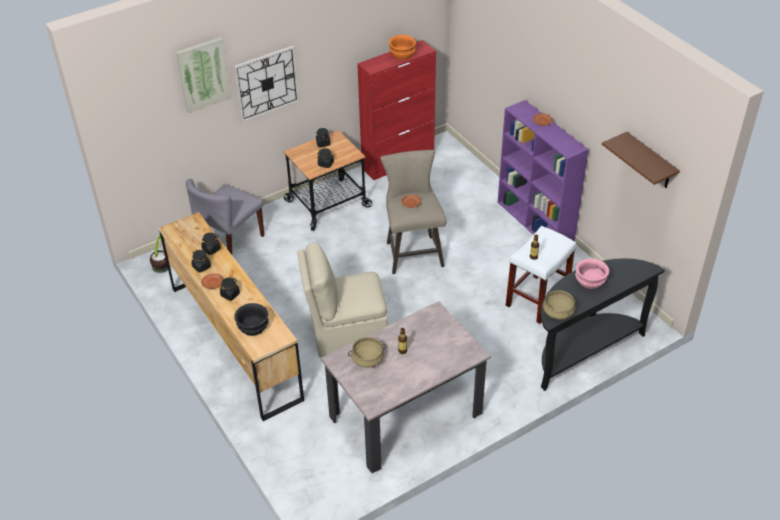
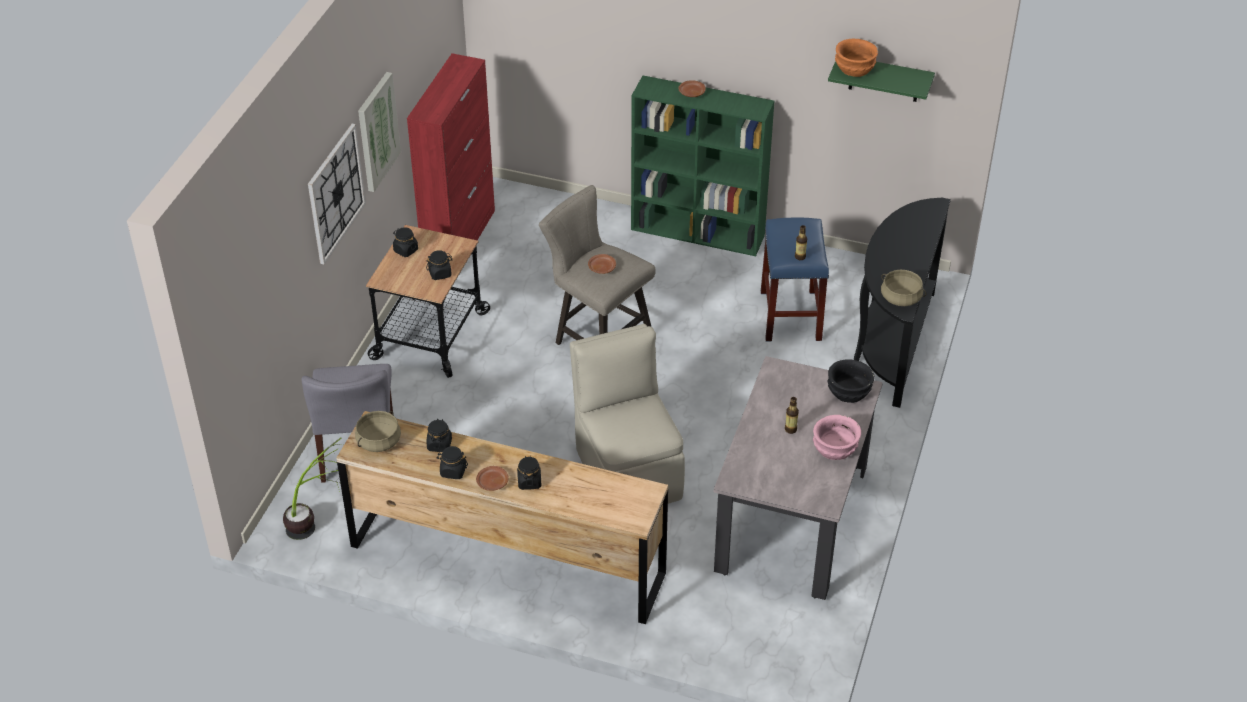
camera: 40 degrees left, 0 degrees up
(203, 74) = (284, 212): picture -> picture (377, 131)
(253, 327) = (602, 501): black bowl -> black bowl (848, 392)
(346, 333) = (628, 471): beige chair -> beige chair turned 120 degrees clockwise
(368, 359) = (765, 459): beige cooking pot -> beige cooking pot (378, 441)
(402, 54) = (450, 82): orange bowl -> orange bowl (854, 69)
(535, 223) = (699, 232): purple bookcase -> green bookcase
(537, 298) = (790, 315): white stool -> blue stool
(589, 281) = (895, 250): pink bowl -> pink bowl (834, 449)
(650, 162) = (884, 79): brown shelf -> green shelf

